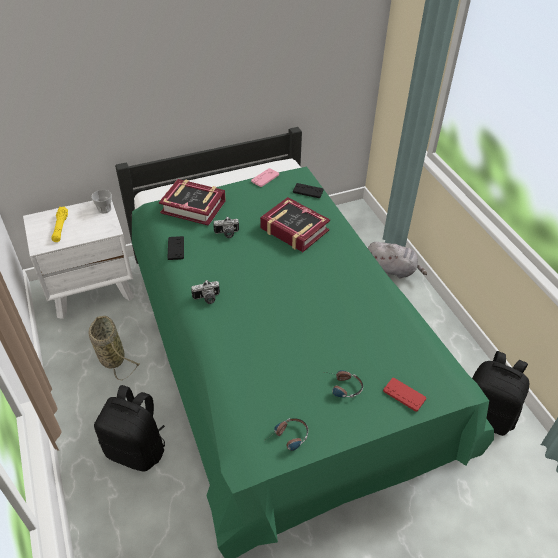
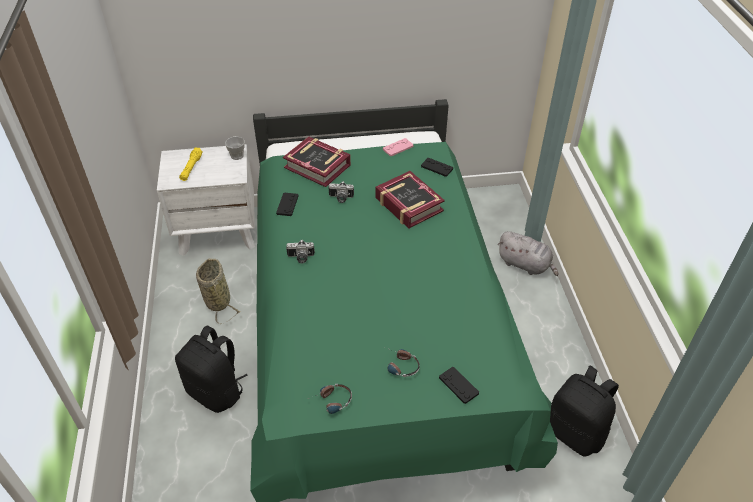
camera: 15 degrees right, 0 degrees up
(404, 395) = (458, 385): red game controller -> black game controller

